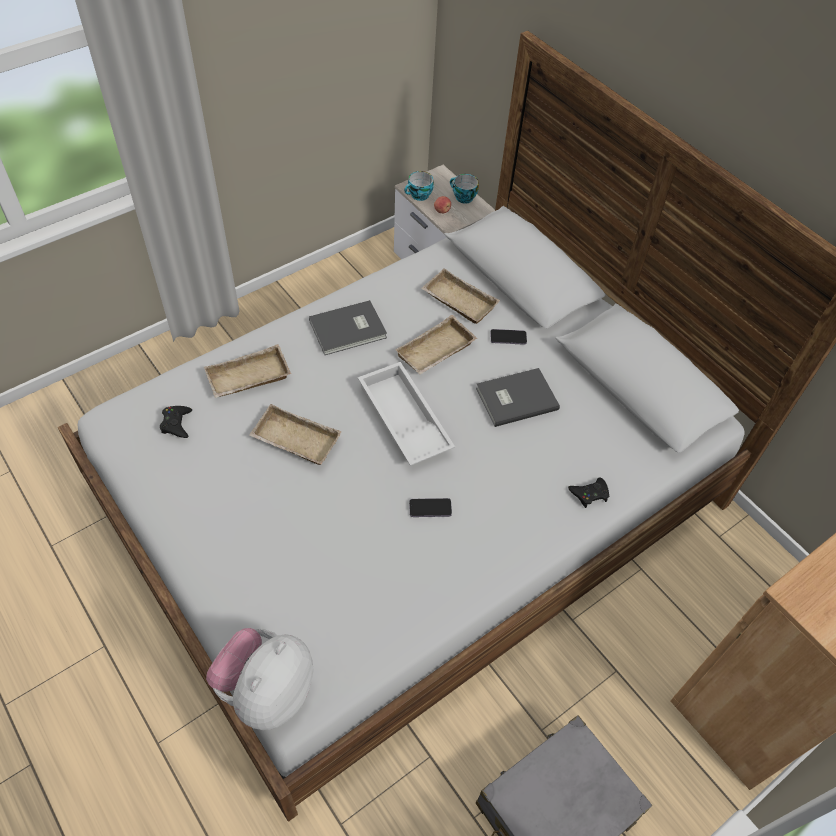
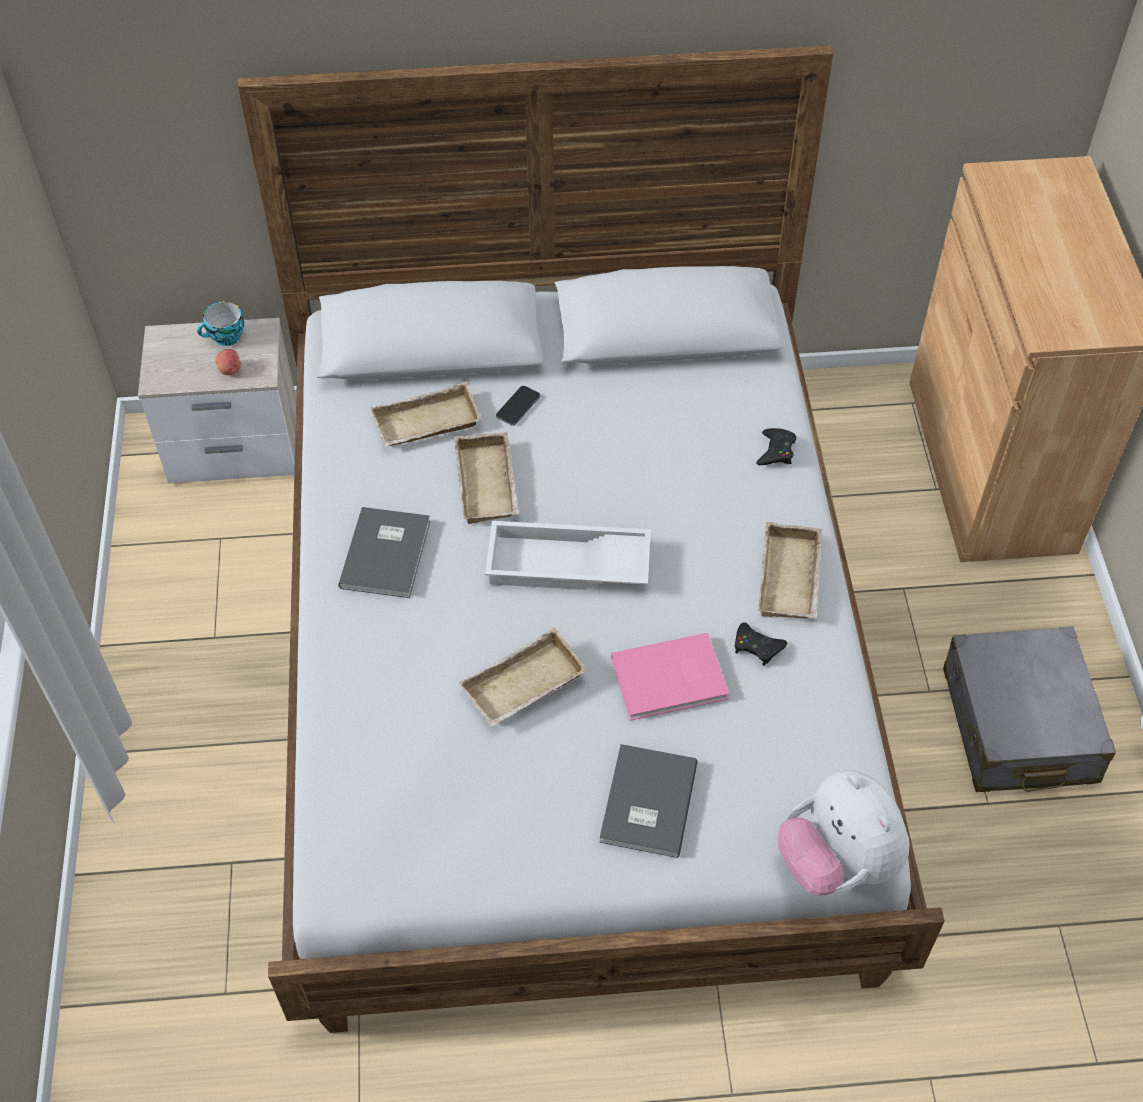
camera: 55 degrees left, 0 degrees up
(176, 424) = (408, 804): black game controller -> black game controller (757, 646)
(248, 379) = (390, 695): beige tray -> beige tray (792, 579)
(352, 519) = (671, 680): none -> pink book
(419, 196) = (181, 380): cup -> none
(430, 508) = (704, 600): phone -> none
(515, 398) = (608, 446): grey book -> grey book (645, 803)

